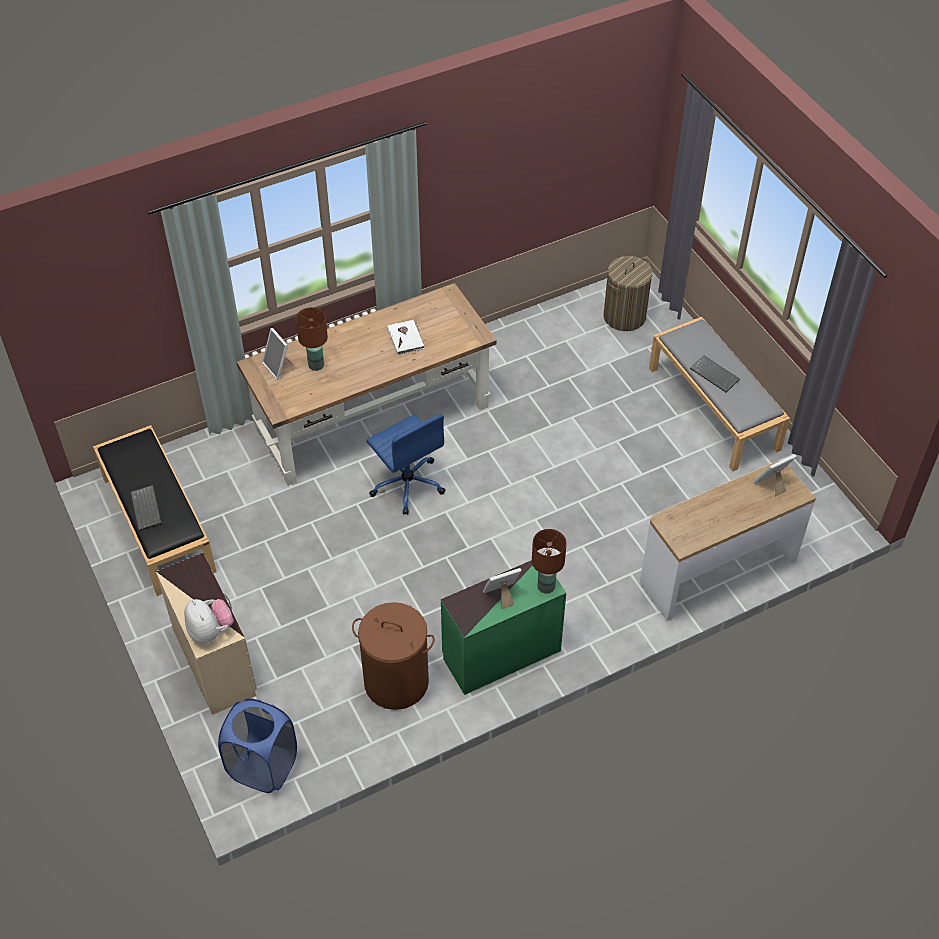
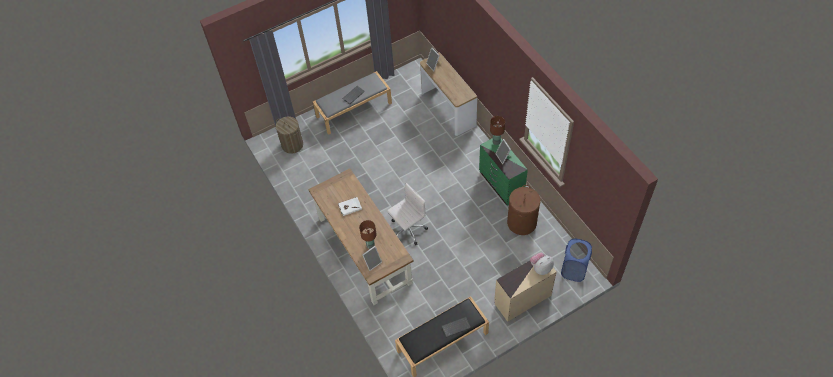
camera: 90 degrees left, 5 degrees up
(407, 484) = (407, 229): blue office chair -> white office chair

